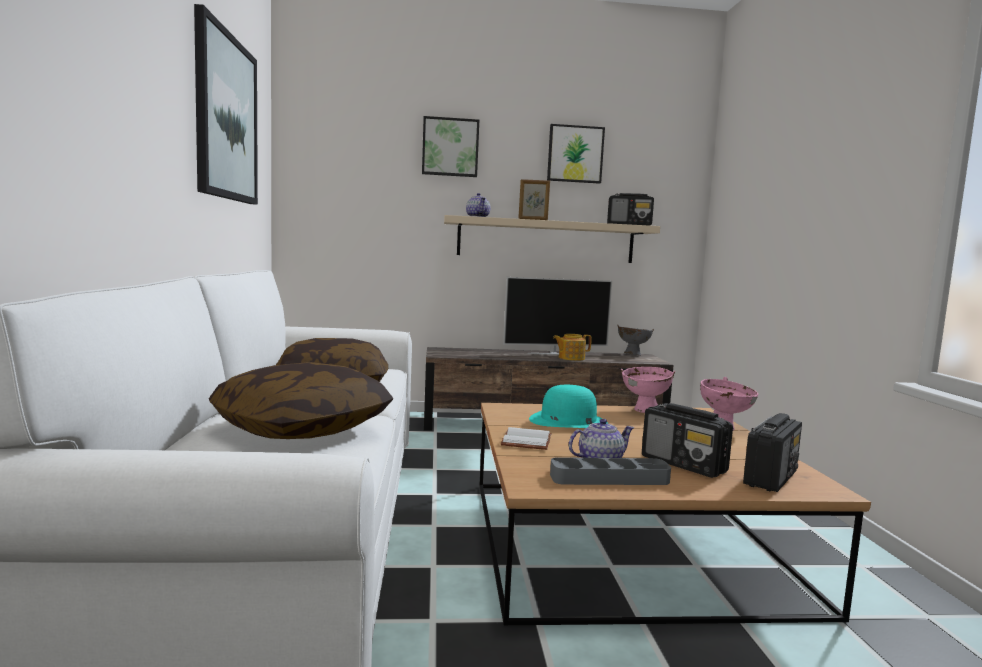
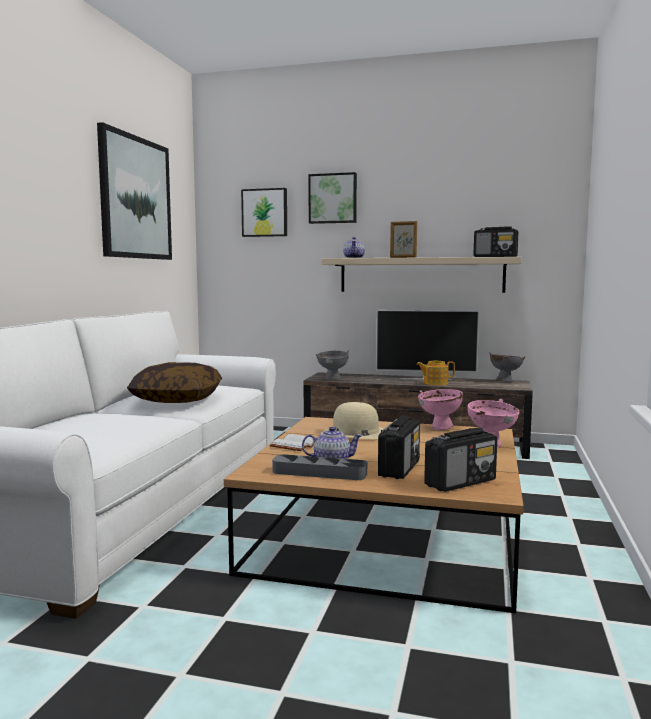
camera: 20 degrees right, 0 degrees up
(302, 428) = (114, 424): pillow -> none
(457, 355) = (333, 379): none -> grey bowl
(568, 421) = (355, 433): turquoise hat -> beige hat
(575, 154) = (445, 194): picture -> picture (265, 213)
(684, 465) = (399, 468): radio -> radio turned 135 degrees counterclockwise

